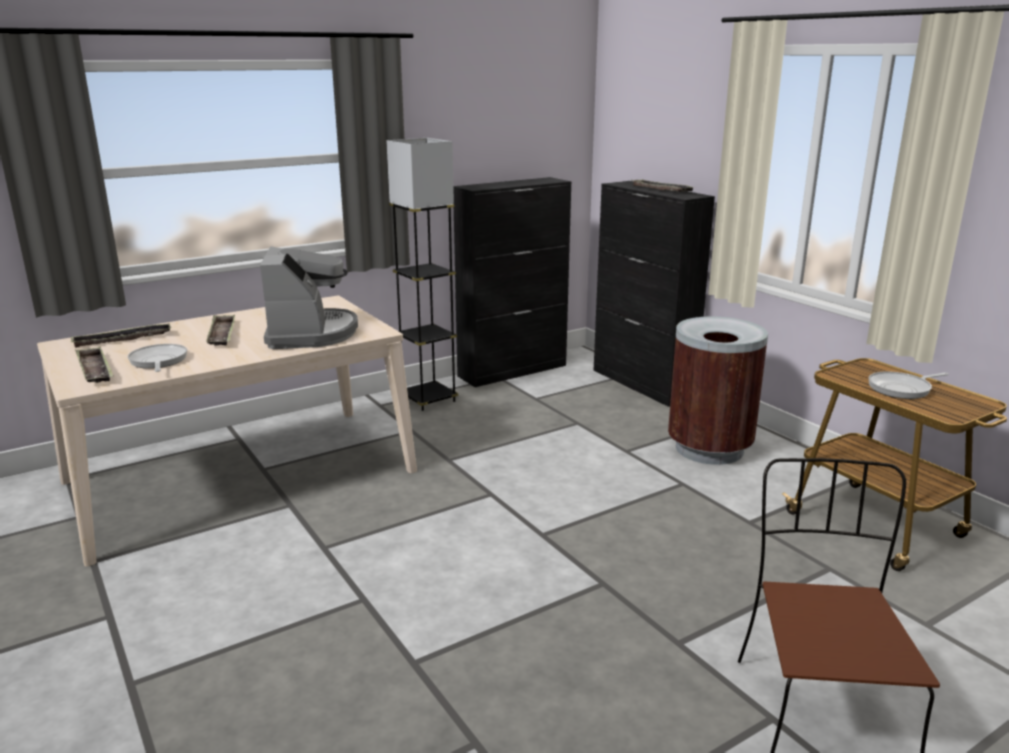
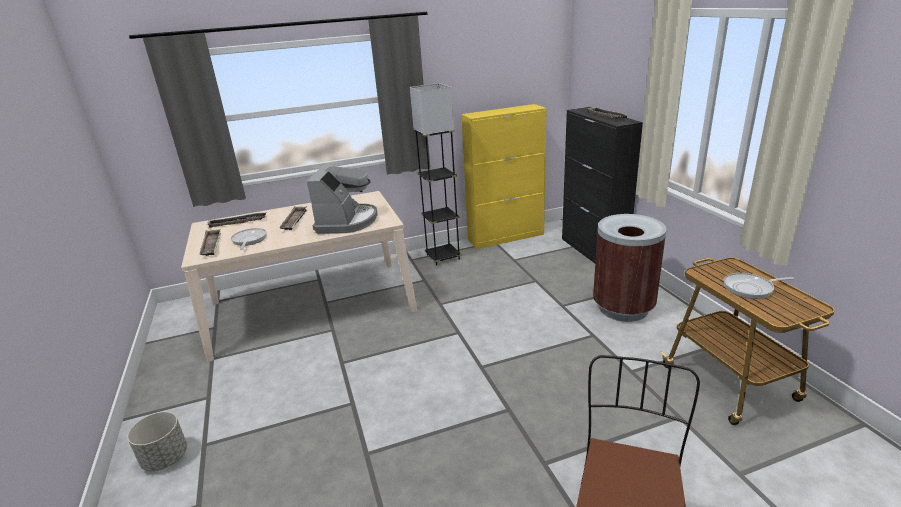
camera: 15 degrees right, 5 degrees up
(66, 711) = (166, 458): none -> grey planter
(513, 370) = (506, 237): black cabinet -> yellow cabinet

